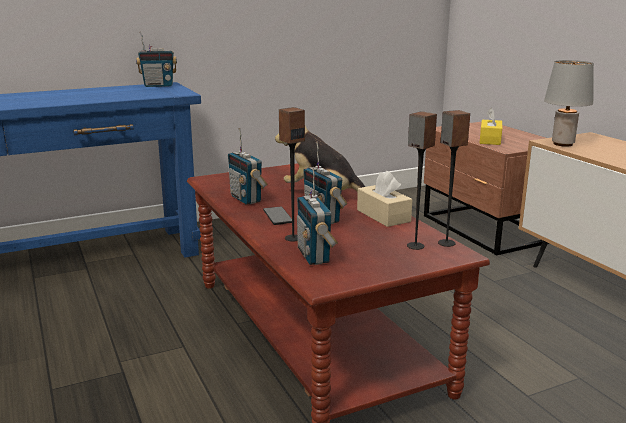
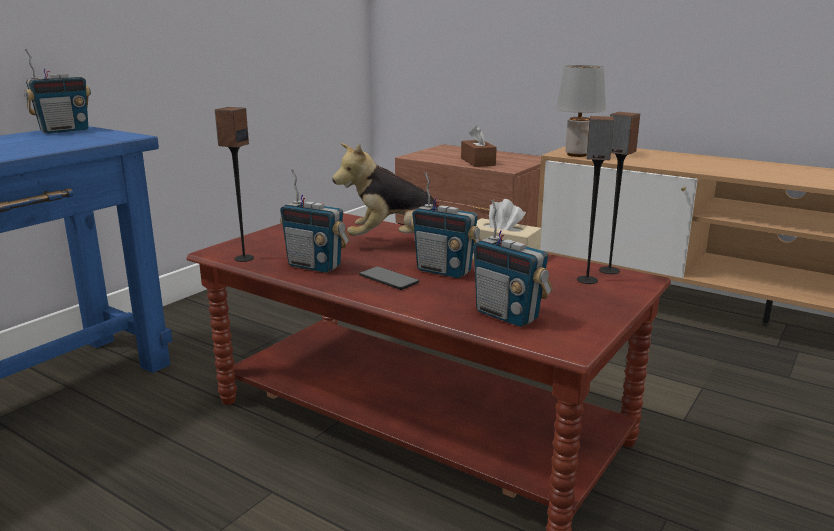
camera: 30 degrees left, 0 degrees up
(293, 238) = (448, 300): speaker -> speaker (243, 258)
(490, 140) = (478, 162): yellow tissue box -> brown tissue box

